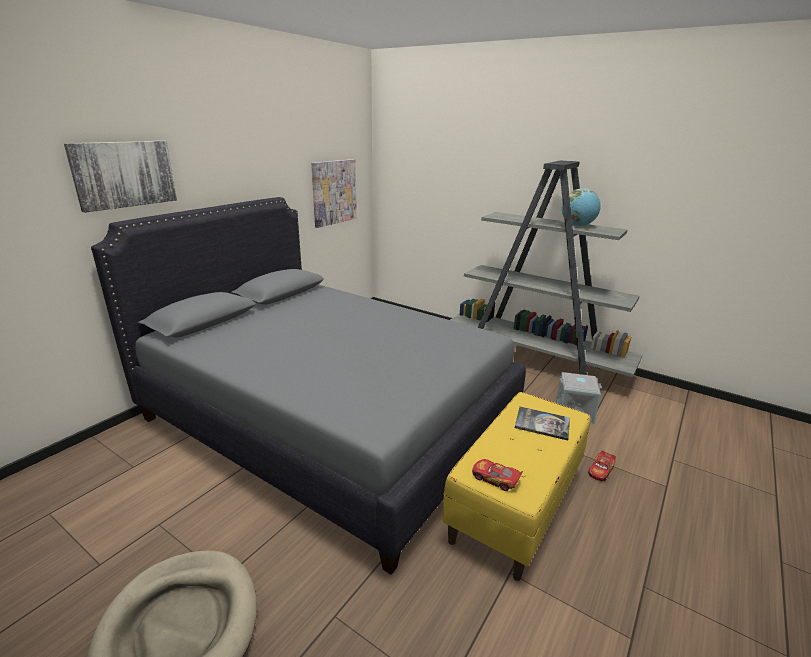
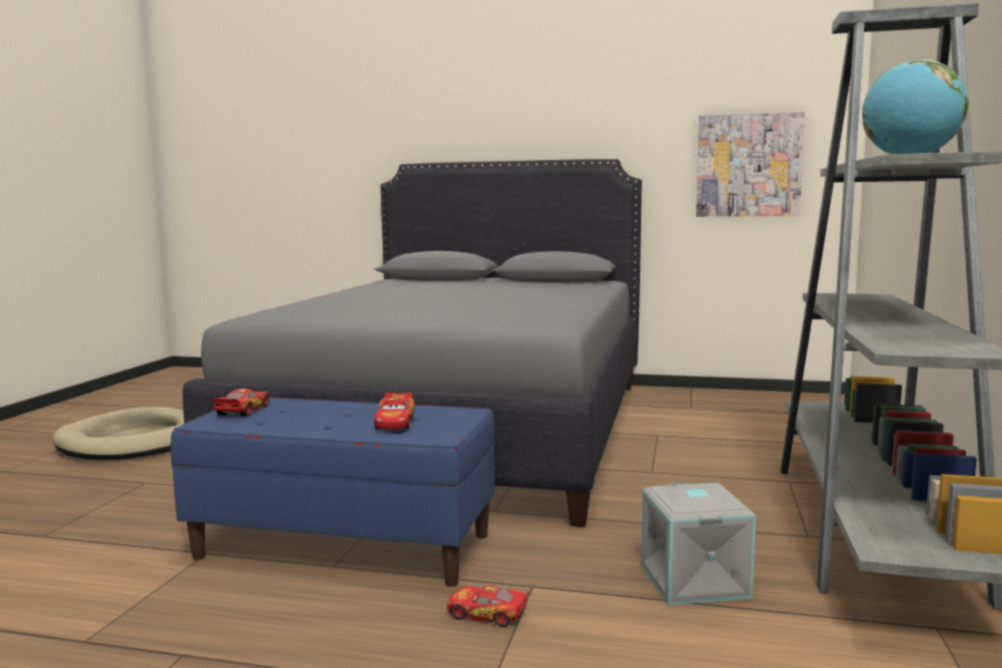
camera: 70 degrees right, 15 degrees down
(124, 174) = (432, 121): picture -> none
(515, 504) = (344, 546): yellow bench -> blue bench
(542, 424) = (395, 422): book -> toy car

